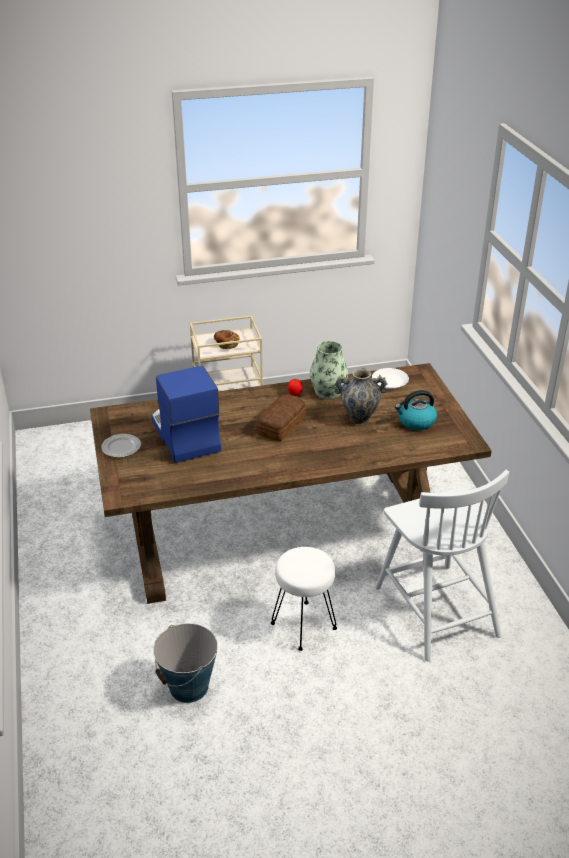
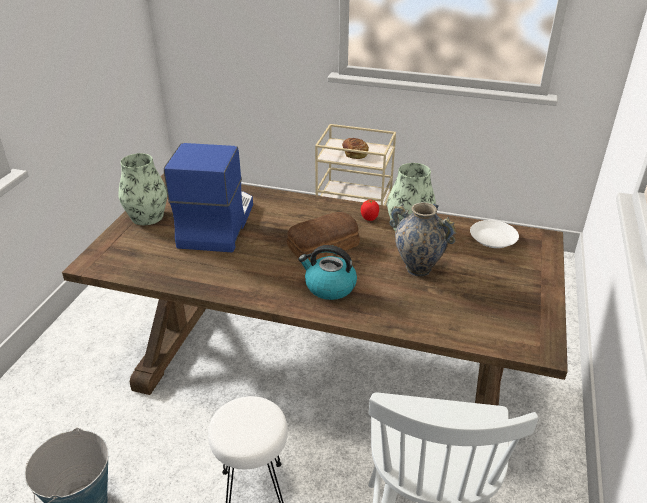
camera: 30 degrees right, 0 degrees up
(121, 448) = (147, 216): plate -> vase
(416, 422) = (487, 295): kettle -> kettle (329, 287)

